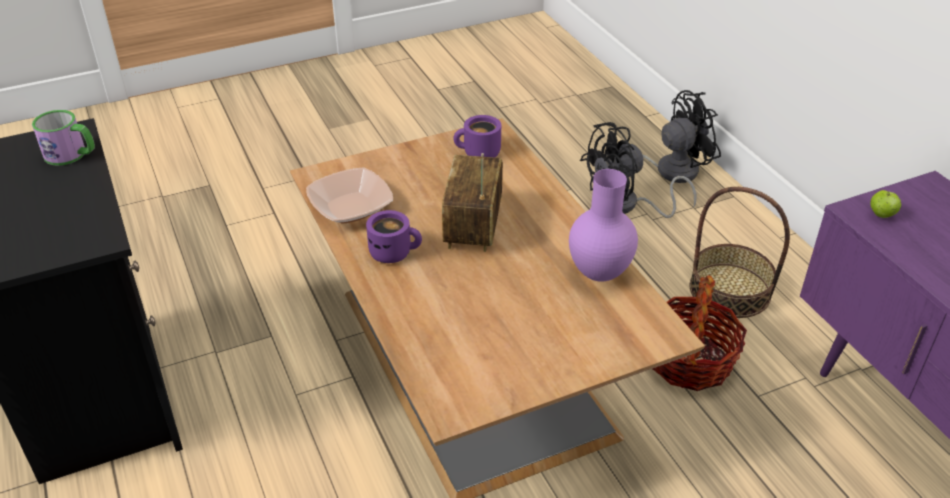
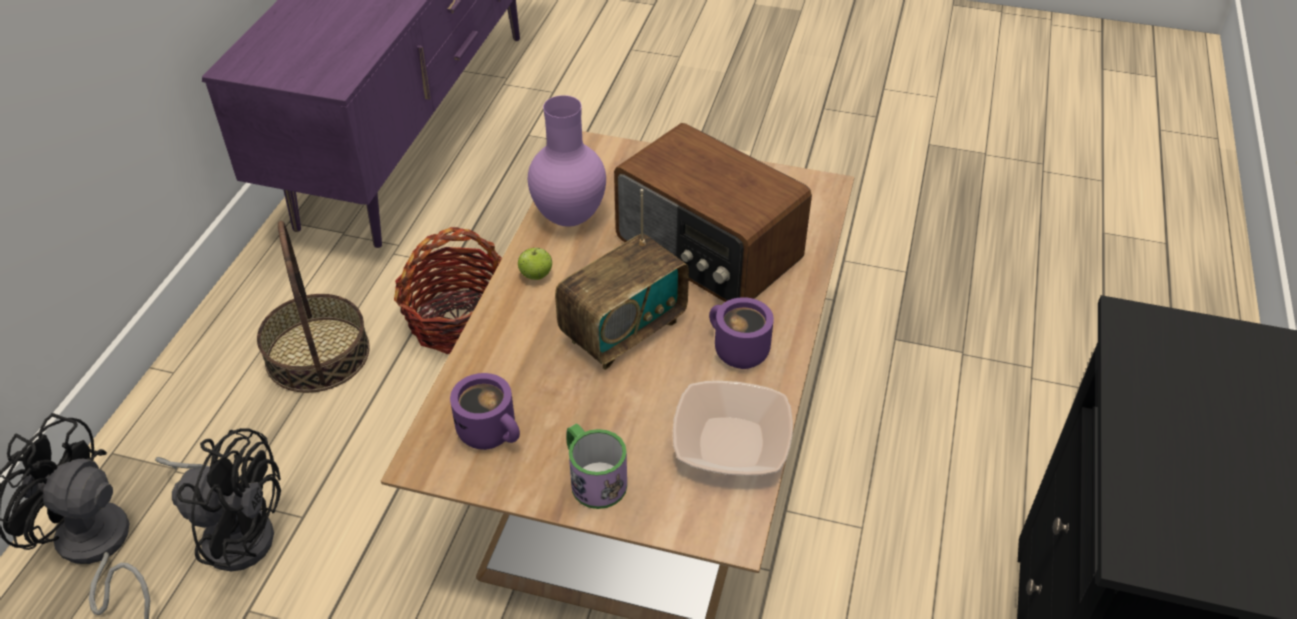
camera: 140 degrees left, 5 degrees up
(71, 155) = (1153, 498): mug -> mug (593, 478)
(480, 303) = (707, 251): none -> radio
(881, 215) = (324, 71): apple -> apple (536, 276)

